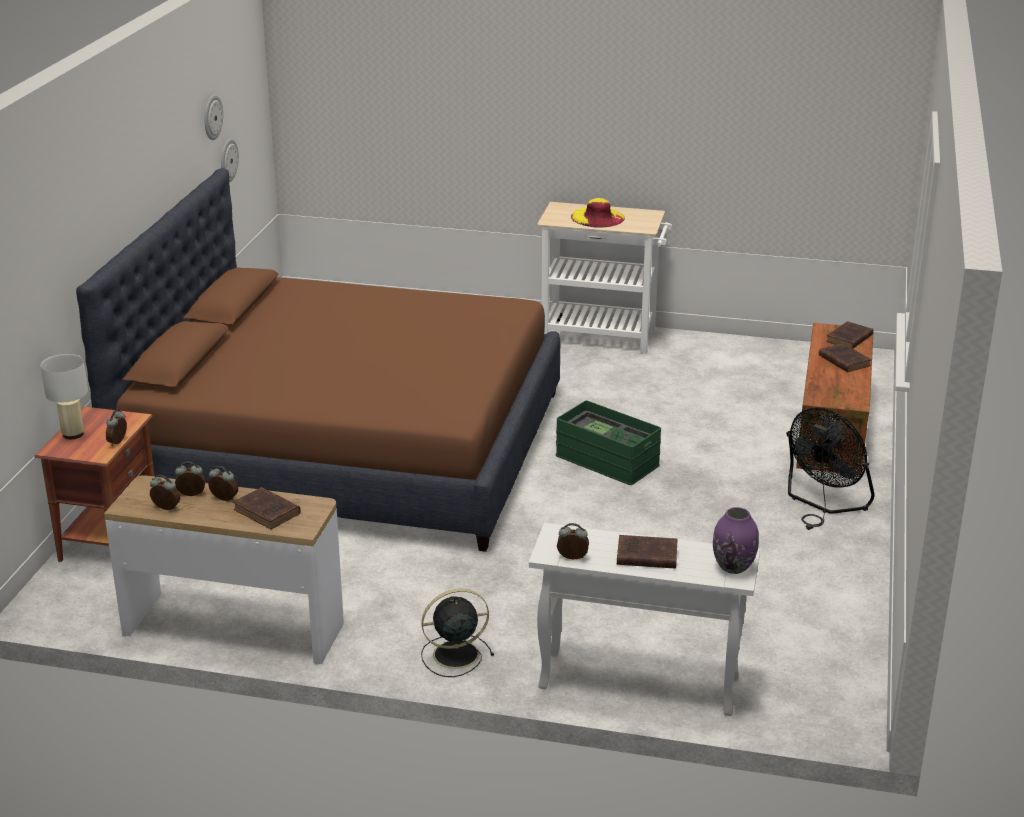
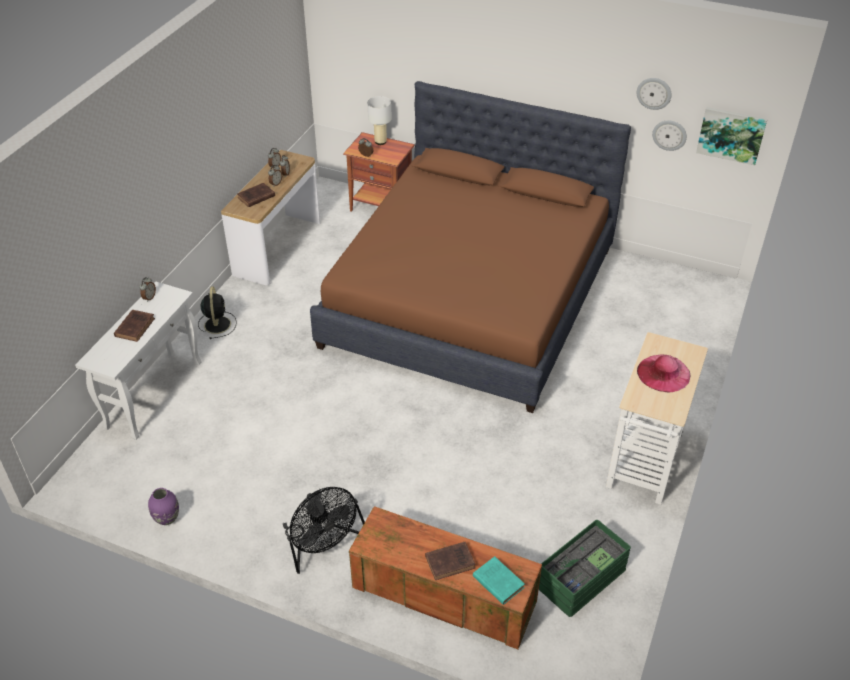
camera: 100 degrees right, 15 degrees up
(254, 121) = (731, 135): none -> picture
(598, 217) = (663, 373): yellow hat -> pink hat
(608, 460) = (418, 427): green storage box -> green storage box (582, 578)
(734, 566) = (102, 361): purple vase -> purple vase (167, 519)
(848, 339) = (497, 581): brown book -> turquoise book

